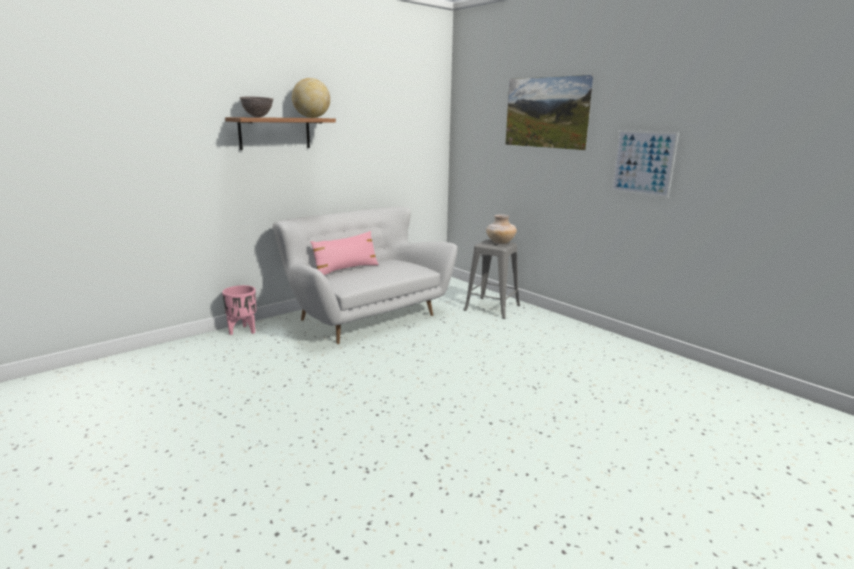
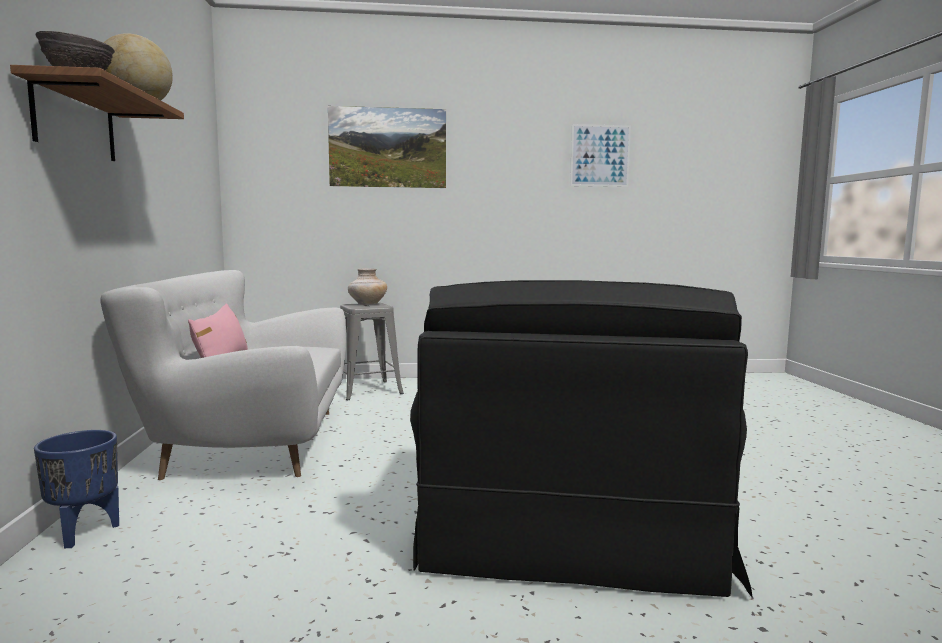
camera: 55 degrees left, 10 degrees down
(243, 331) = (84, 532): pink planter -> blue planter
(357, 434) = (566, 523): none -> black armchair
(643, 163) = (512, 197): picture -> picture (600, 155)

